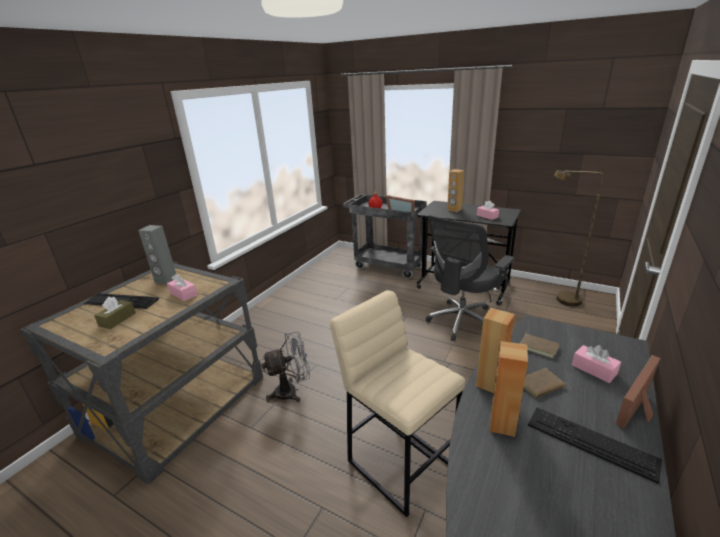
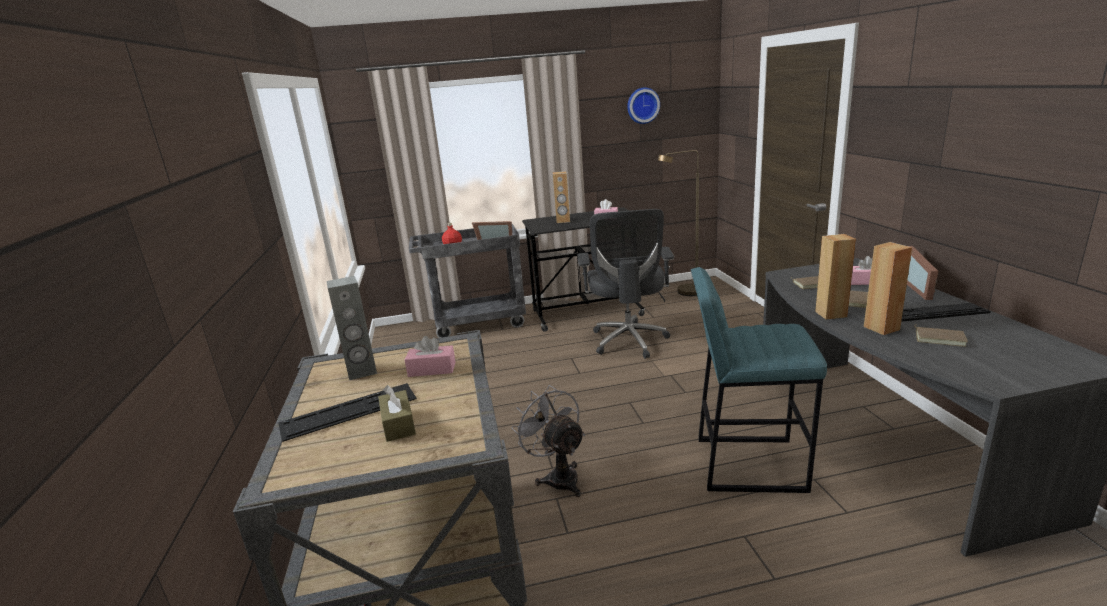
camera: 40 degrees left, 5 degrees down
(292, 391) = (558, 477): grey fan -> grey fan turned 60 degrees counterclockwise
(398, 462) = (746, 464): beige stool -> turquoise stool
(533, 470) = (940, 338): none -> brown book
(567, 119) = (642, 105): none -> wall clock

